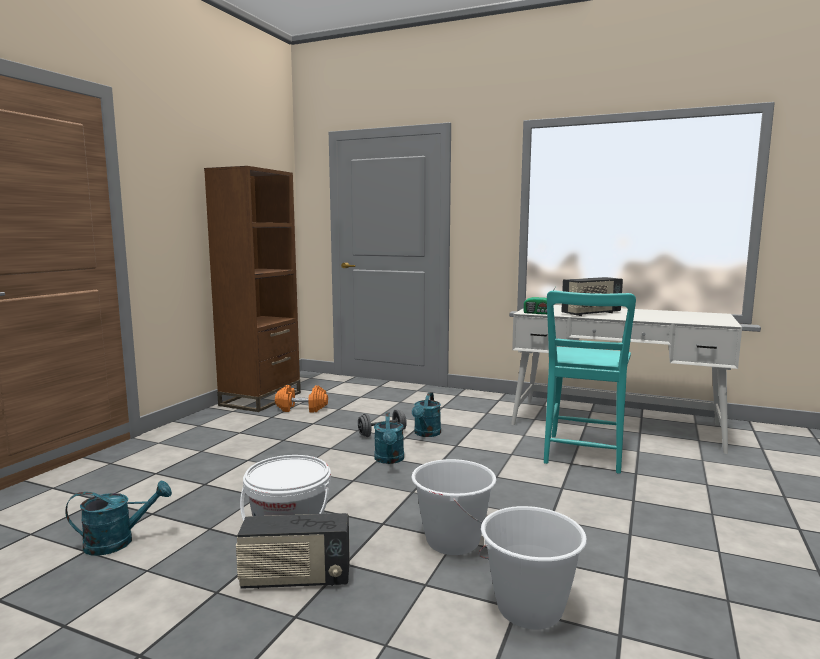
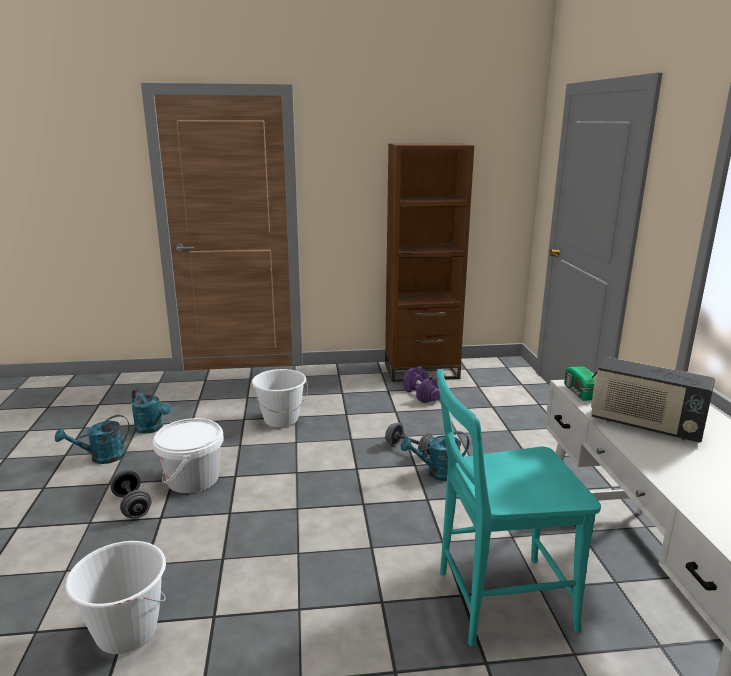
camera: 60 degrees right, 10 degrees up
(295, 579) = (132, 506): radio -> grey dumbbell
(301, 409) = (422, 394): orange dumbbell -> purple dumbbell
(389, 460) = (353, 475): turquoise watering can -> turquoise watering can (101, 458)
(452, 541) = (218, 558): white bucket -> white bucket (281, 420)

